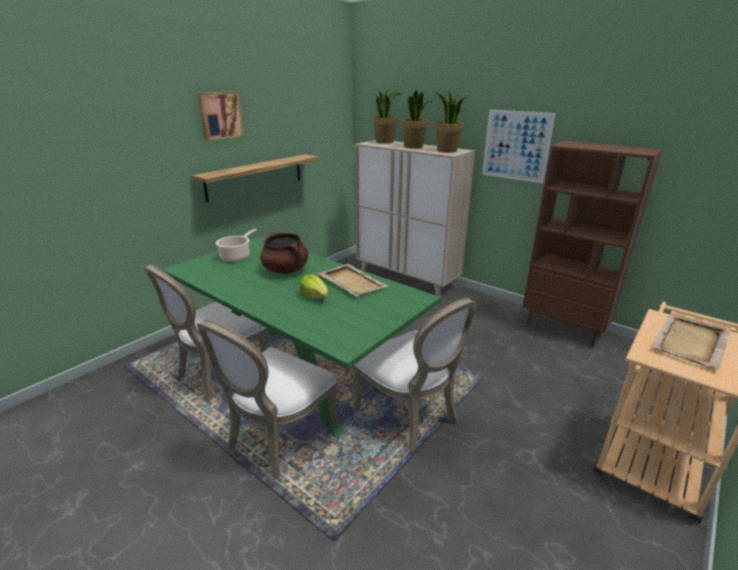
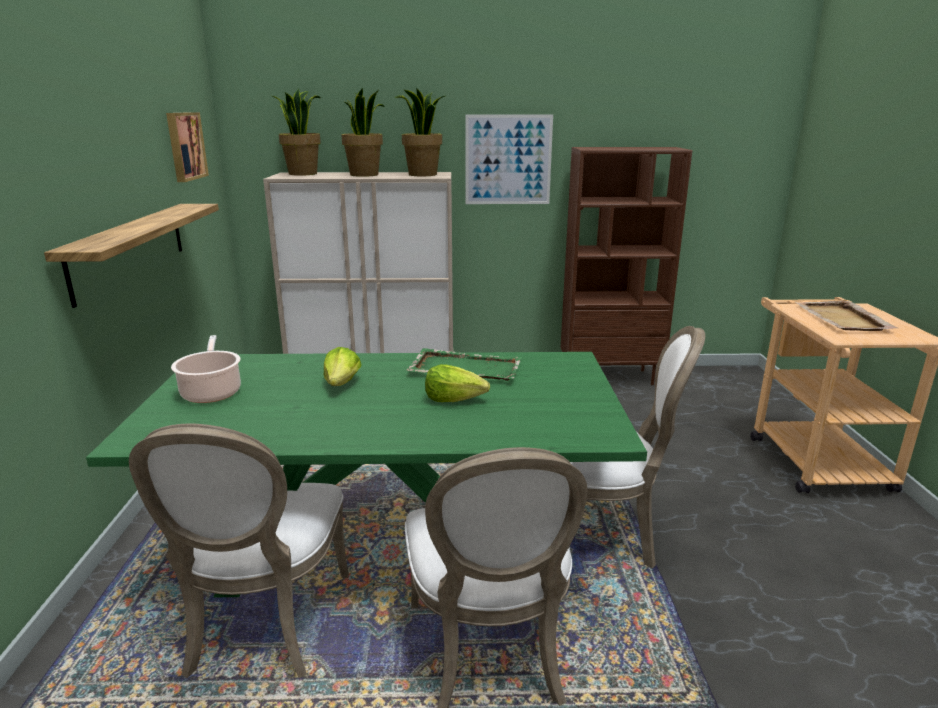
camera: 40 degrees left, 5 degrees down
(220, 115) = (69, 126): picture -> picture (184, 146)
(286, 270) = (342, 384): brown cooking pot -> lettuce
(351, 282) = (464, 368): beige tray -> green tray

